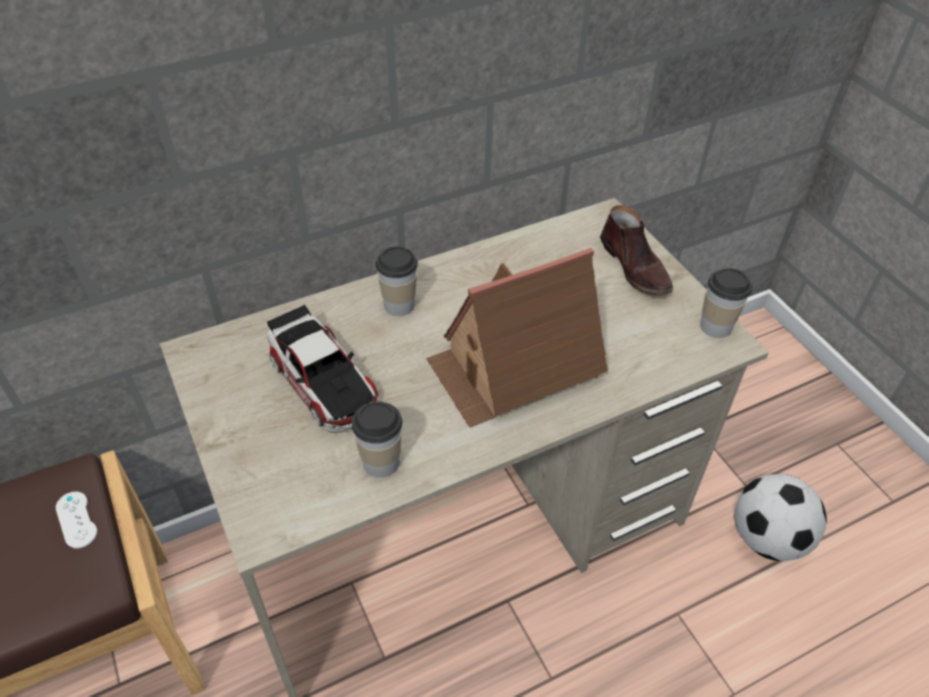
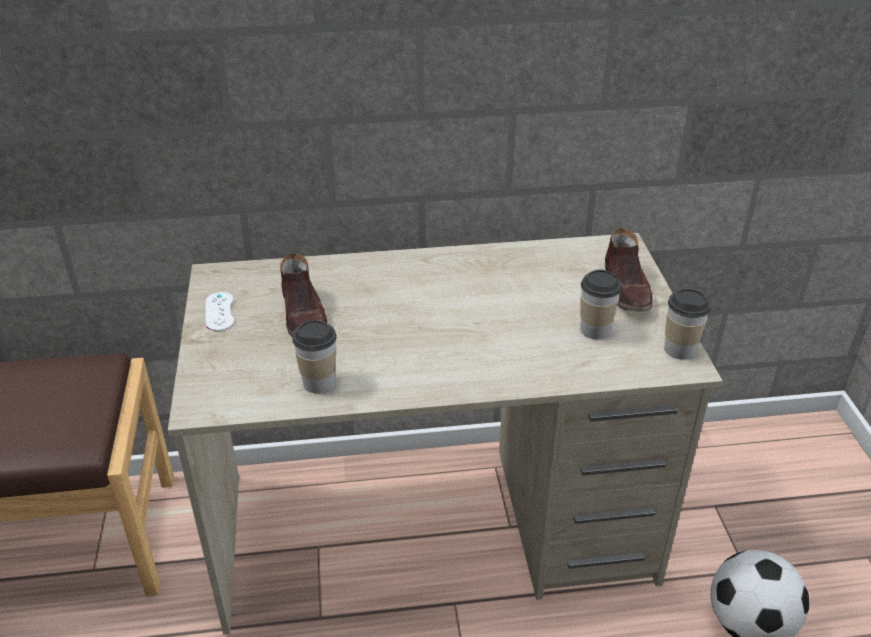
camera: 20 degrees right, 10 degrees down
(76, 520) = (90, 395): white game controller -> white game controller (219, 312)
(323, 380) = (304, 315): toy car -> brown shoe
(399, 305) = (396, 276): cup -> cup (595, 330)
(515, 367) = (471, 340): toy house -> none

